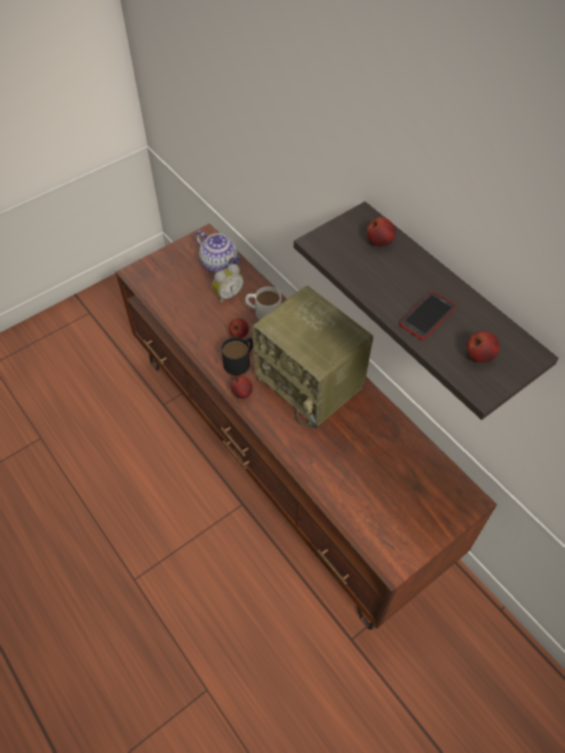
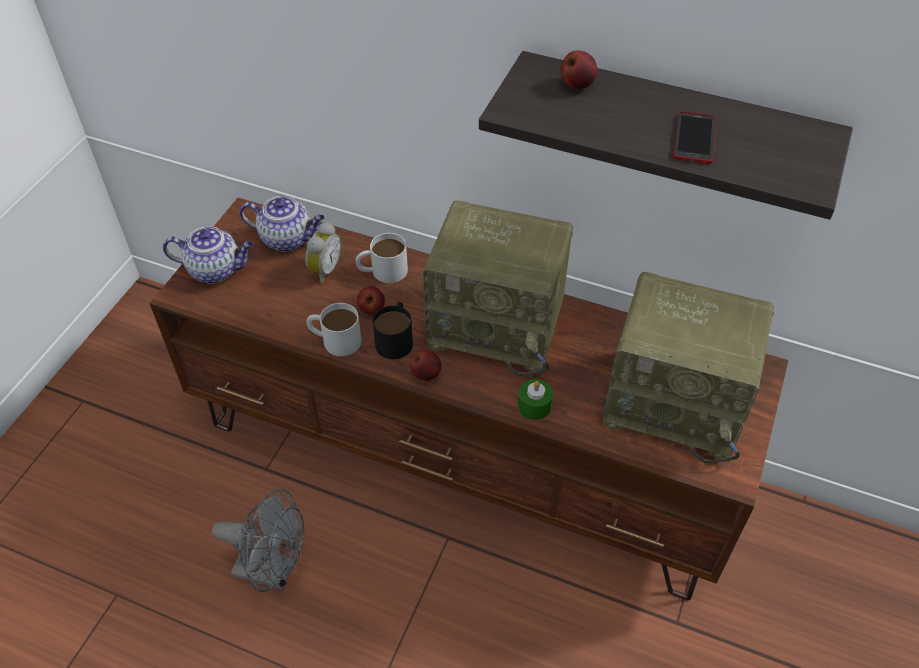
camera: 30 degrees left, 5 degrees down
(129, 469) = (273, 571): none -> grey fan
(165, 266) = (216, 270): none -> teapot
(203, 344) = (335, 339): none -> white mug
(295, 447) = (534, 405): none -> green candle
(391, 494) = (677, 403): none -> radio
(479, 356) = (779, 156): apple -> none

